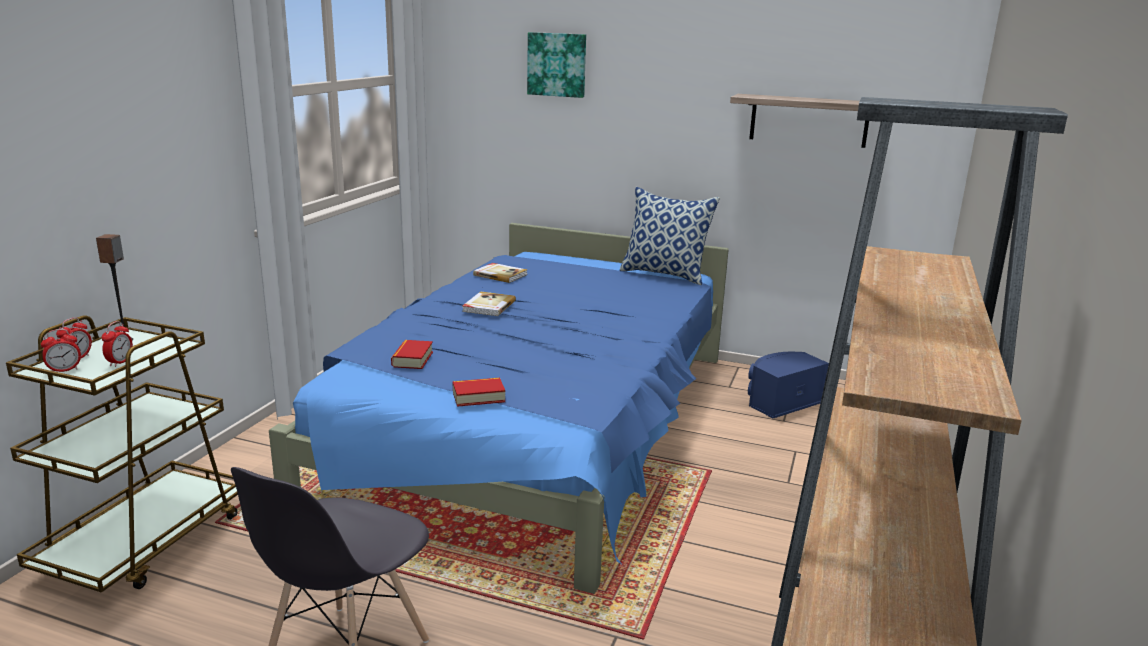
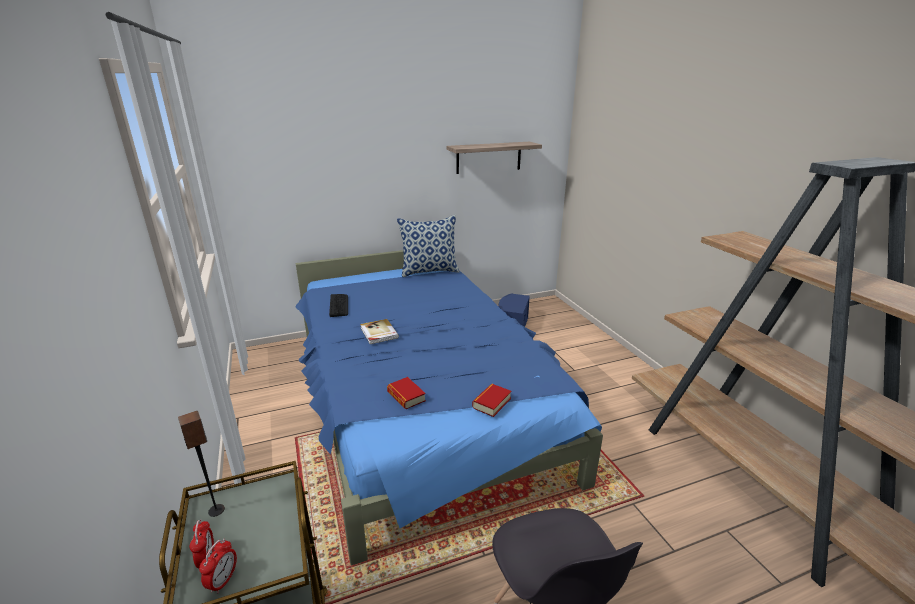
camera: 40 degrees left, 5 degrees up
(120, 362) = (263, 535): alarm clock -> none
(500, 275) = (339, 305): book -> keyboard
(557, 64) = (315, 138): picture -> none

